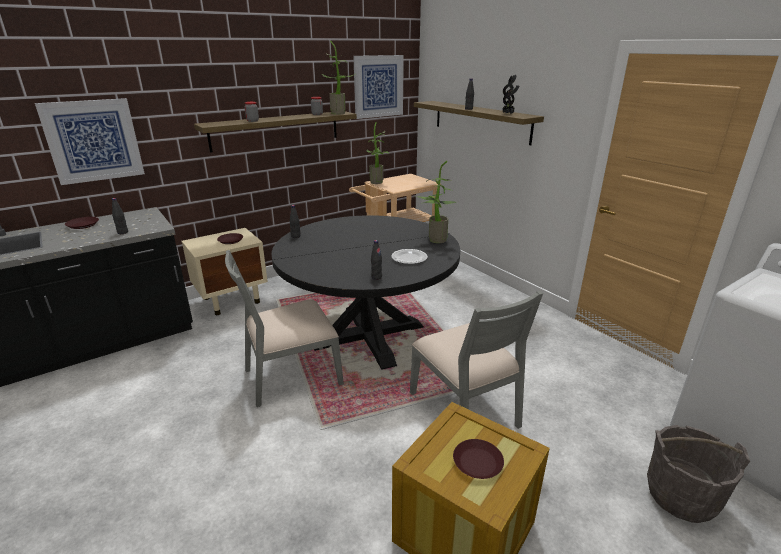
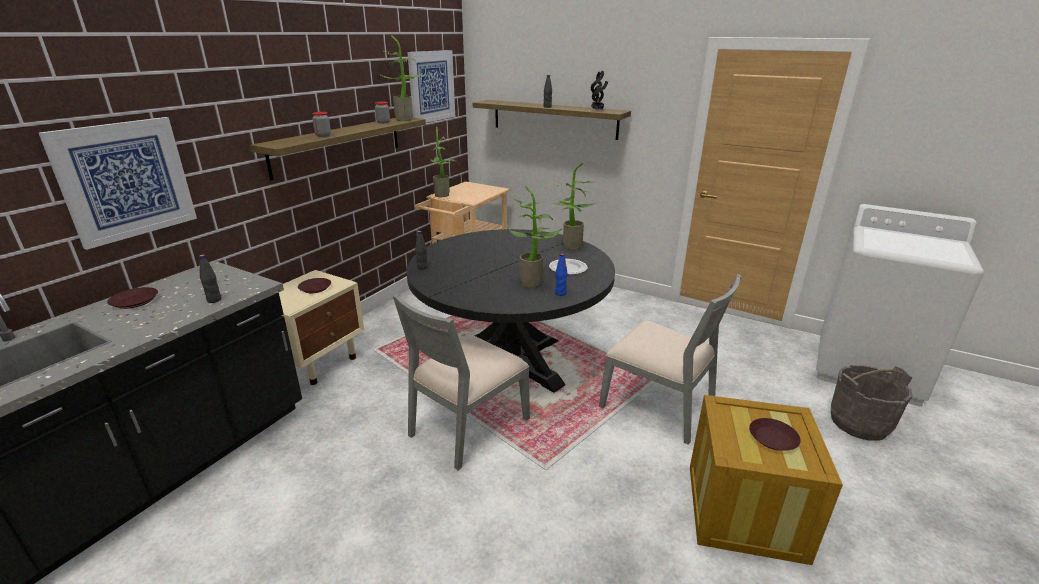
camera: 25 degrees left, 0 degrees up
(366, 263) = (533, 281): none -> potted plant
(376, 277) = (560, 293): black bottle -> blue bottle

